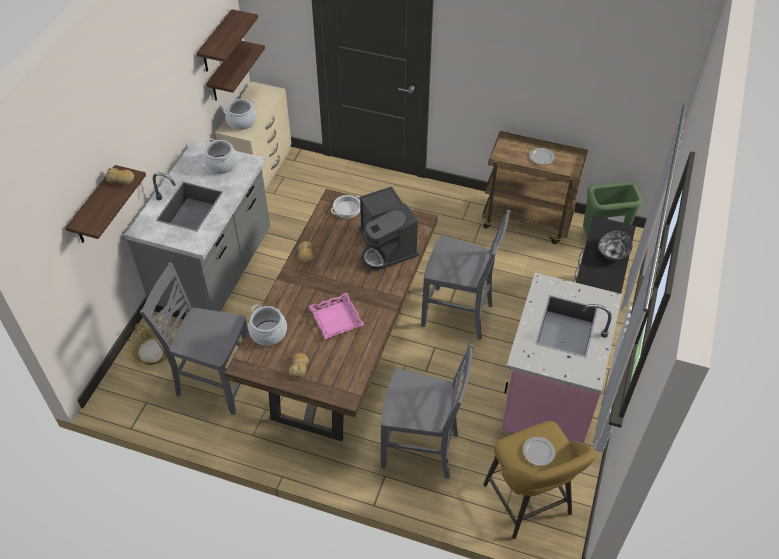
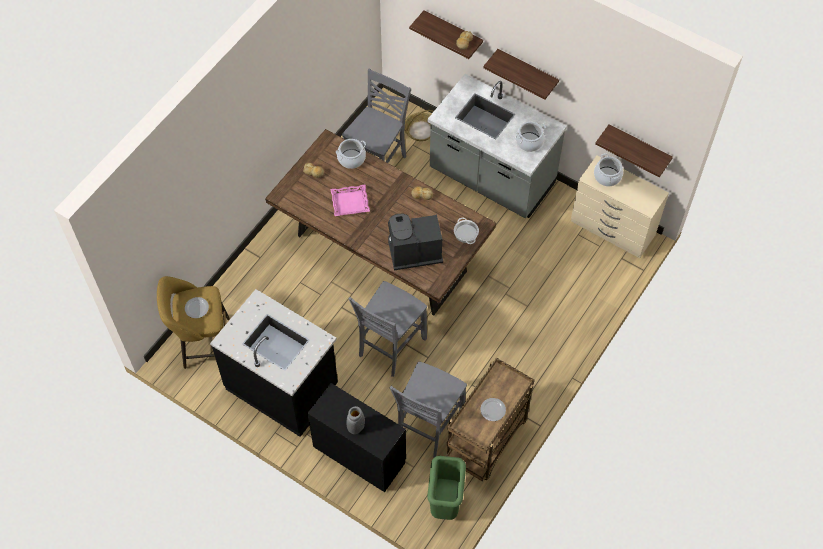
camera: 105 degrees right, 10 degrees up
(216, 43) = (639, 122): shelf -> shelf (527, 72)
(422, 450) = (272, 286): grey chair -> grey chair (428, 426)
(547, 401) = (283, 387): pink counter -> black counter
(613, 253) = (356, 427): bowl -> grey vase

